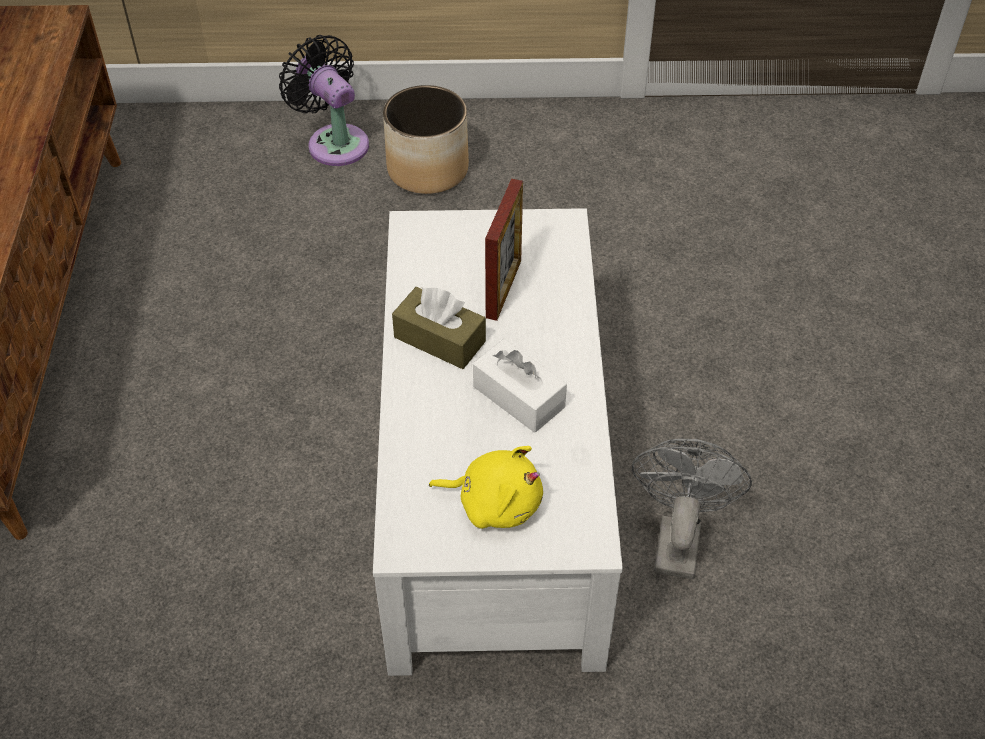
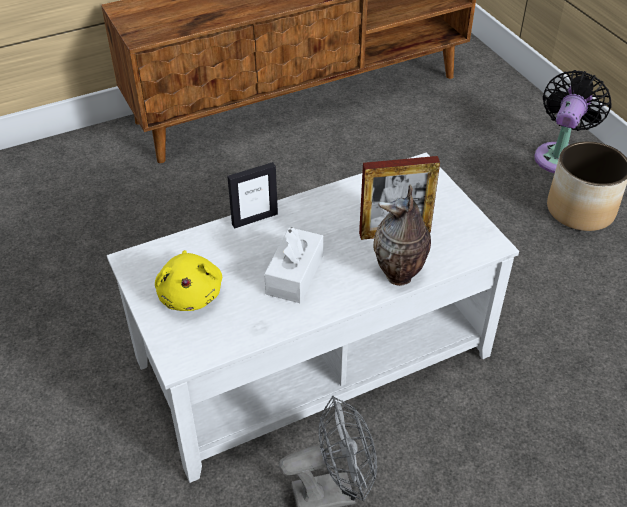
camera: 65 degrees right, 5 degrees down
(403, 402) = (254, 219): none -> picture frame
(439, 339) = (322, 217): brown tissue box -> none
(570, 311) = (399, 276): none -> vase

